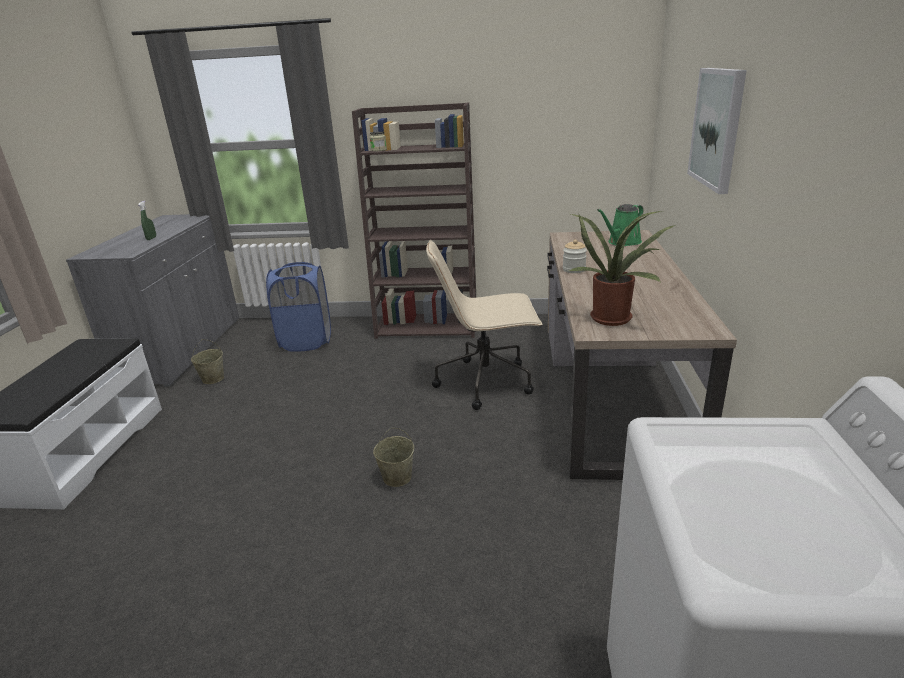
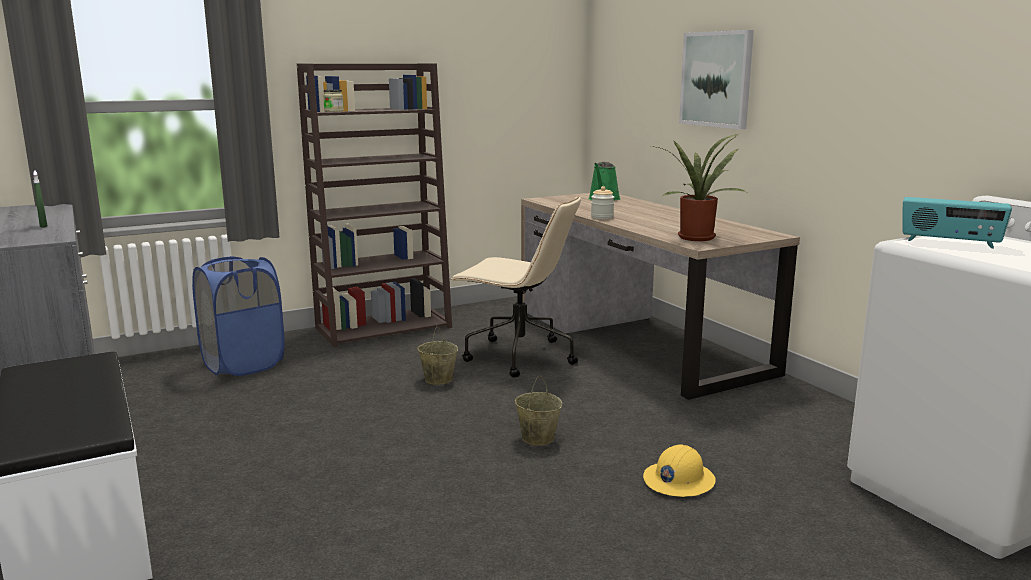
camera: 35 degrees left, 10 degrees down
(213, 378) = (161, 420): beige bucket -> beige bucket (438, 379)
(446, 574) = (678, 480): none -> yellow hard hat
(486, 382) = (518, 356): beige office chair -> beige office chair turned 120 degrees counterclockwise
(724, 451) = (949, 243): none -> radio

